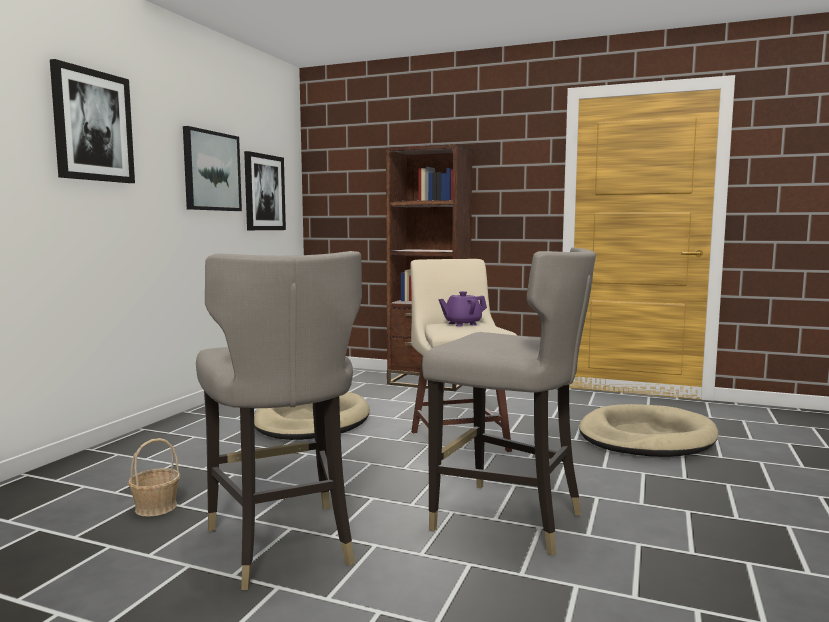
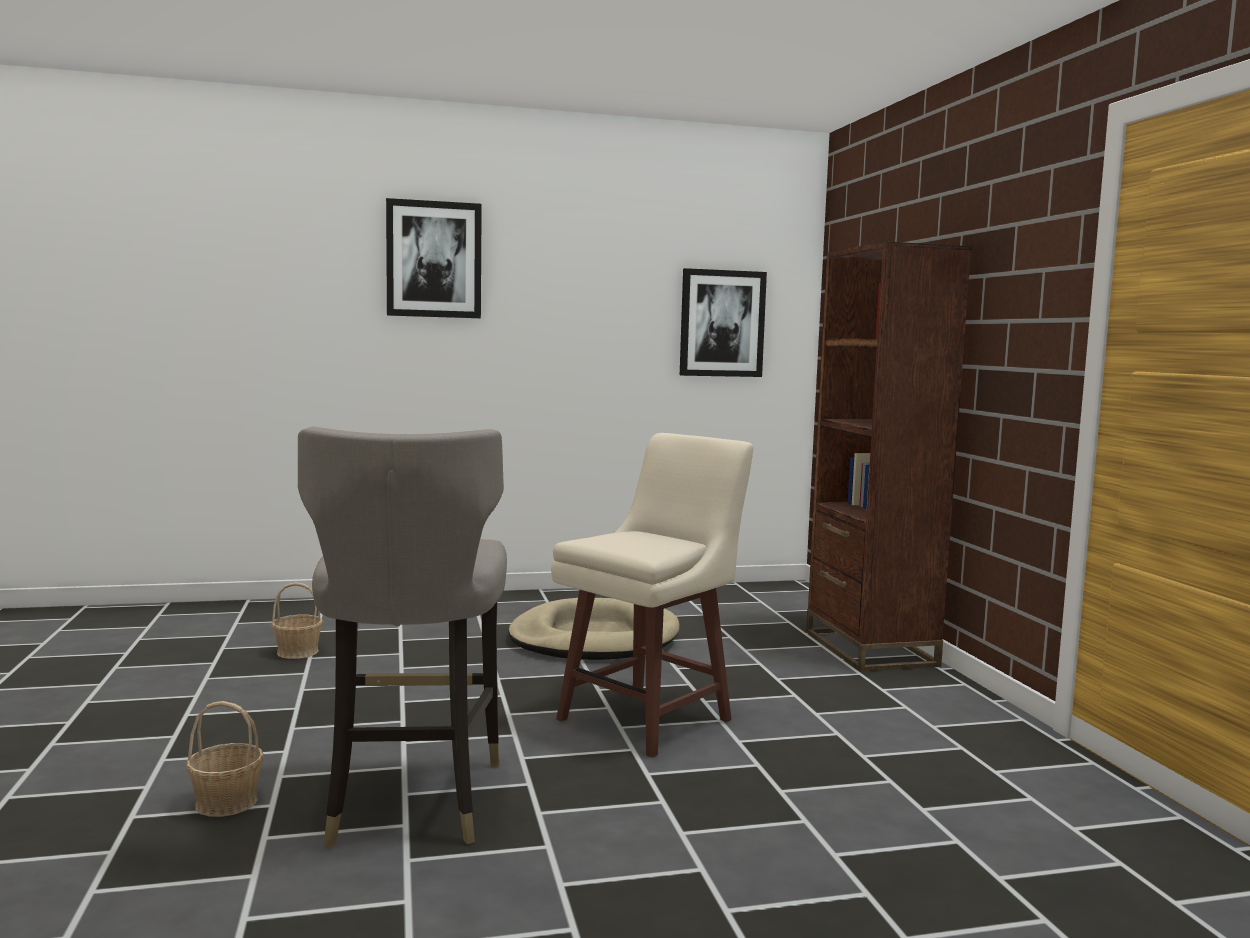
camera: 55 degrees right, 0 degrees up
(211, 171) = (615, 298): picture -> none
(283, 545) = (257, 715): grey stool -> none
(448, 580) = (226, 802): none -> basket
(462, 324) = (647, 538): purple teapot -> none
(646, 437) = (893, 848): beige dog bed -> none

